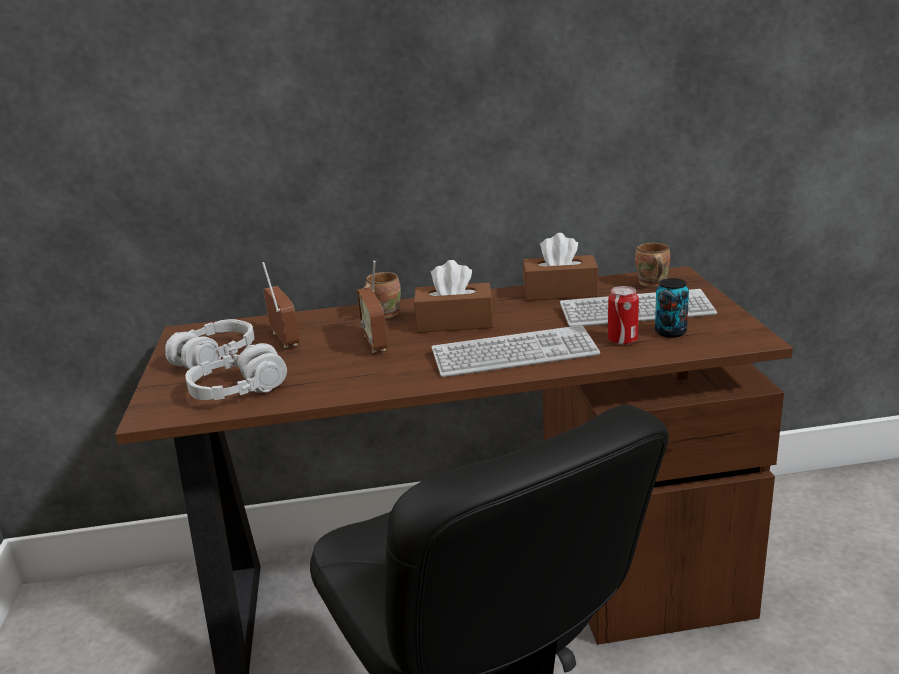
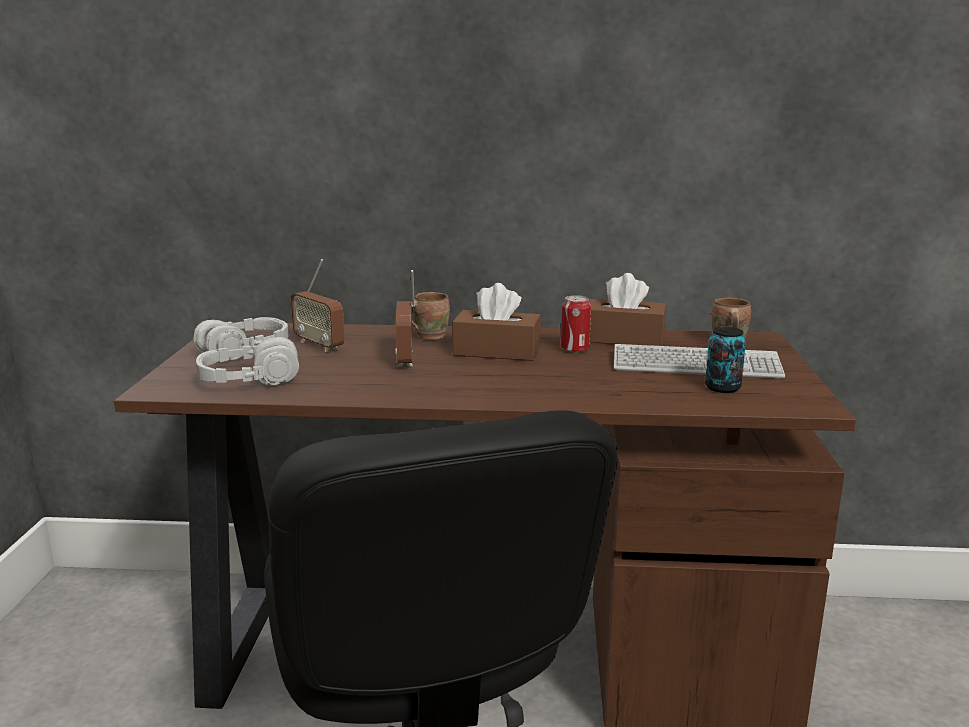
camera: 10 degrees right, 5 degrees down
(284, 339) = (319, 345): radio -> radio turned 150 degrees clockwise
(514, 354) = (541, 386): keyboard -> none
(622, 340) = (665, 388): can -> can (575, 349)

